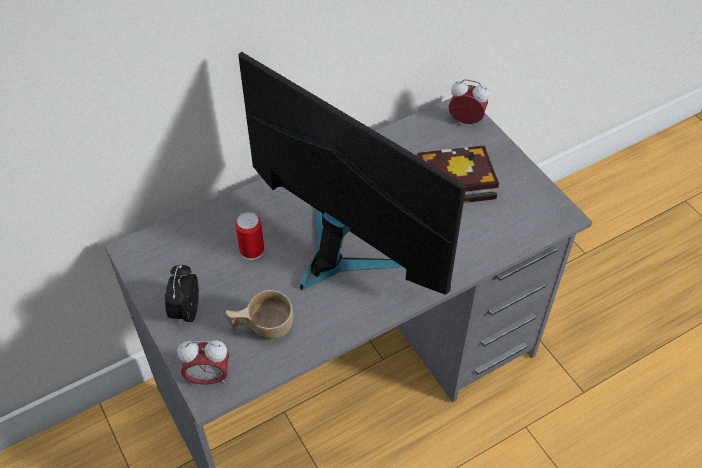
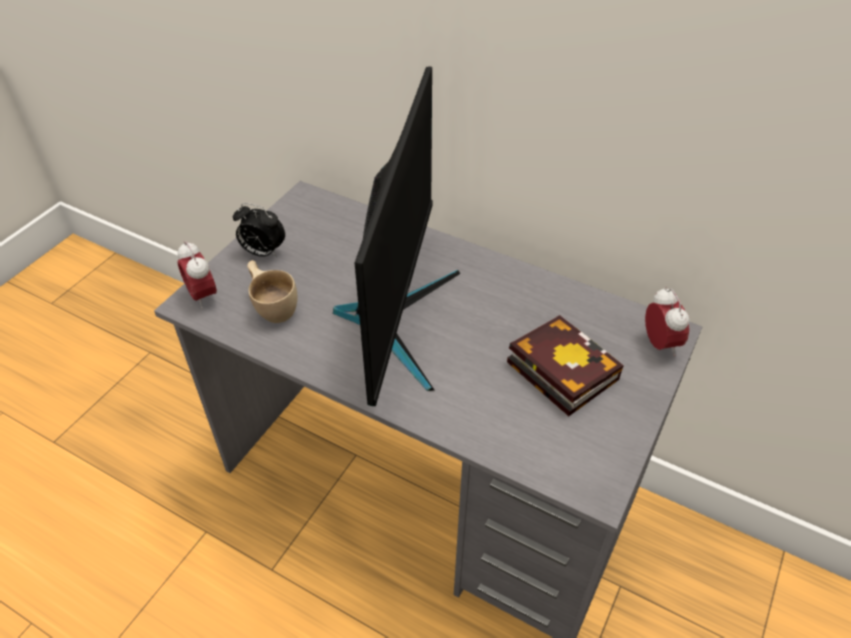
camera: 60 degrees right, 5 degrees down
(186, 311) = (262, 252): alarm clock -> alarm clock turned 135 degrees counterclockwise
(252, 251) = (354, 262): can -> none

